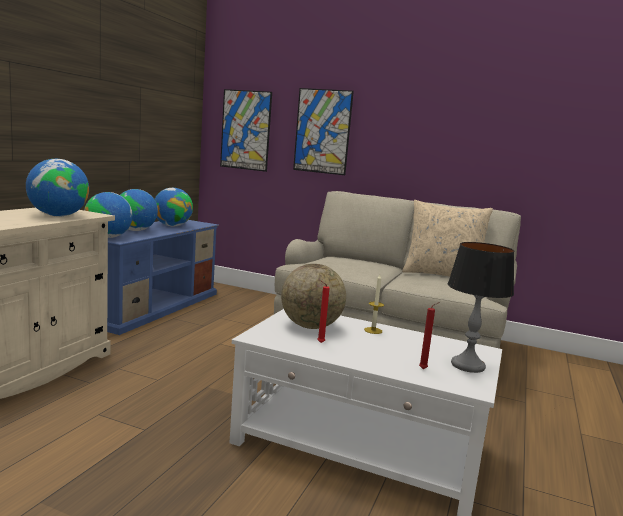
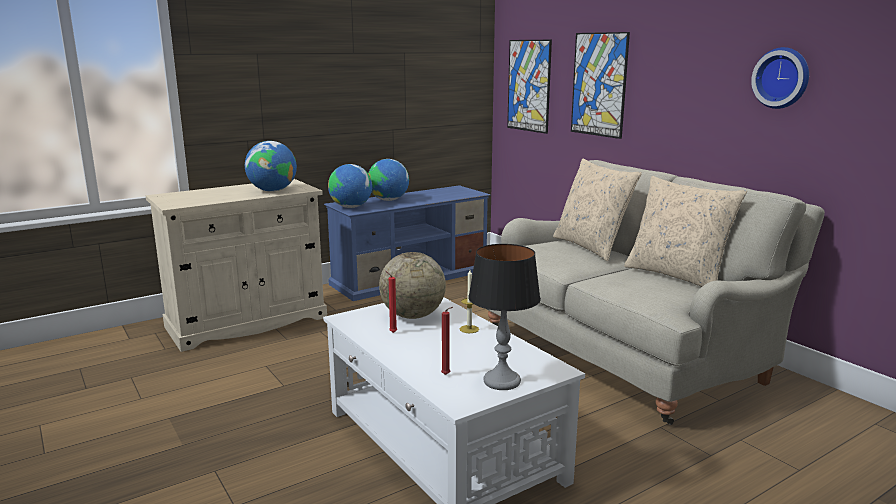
camera: 35 degrees right, 5 degrees up
(172, 226) = (435, 195): globe -> none
(359, 260) = (591, 247): none -> beige pillow
(485, 131) = (782, 78): none -> wall clock

